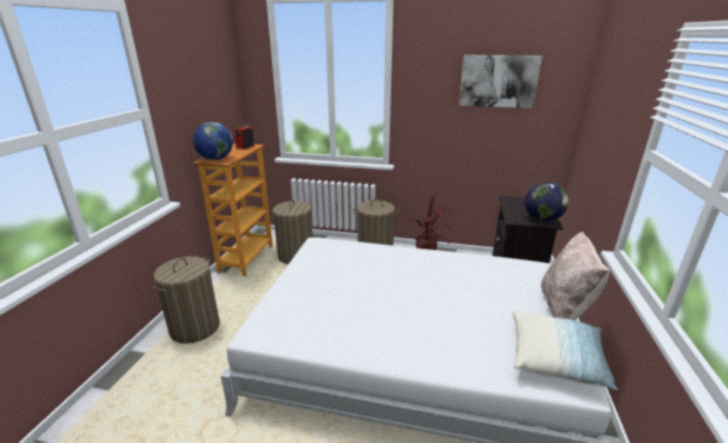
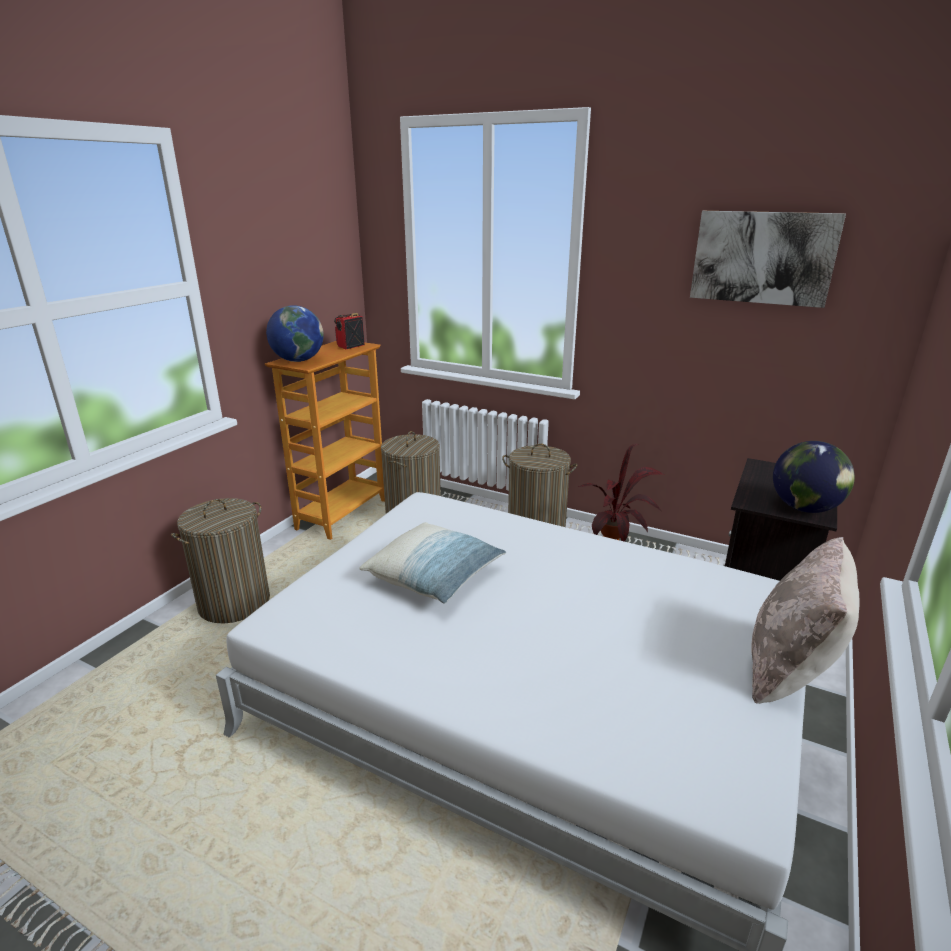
camera: 15 degrees right, 0 degrees up
(555, 359) = (723, 754): pillow -> pillow (434, 577)

